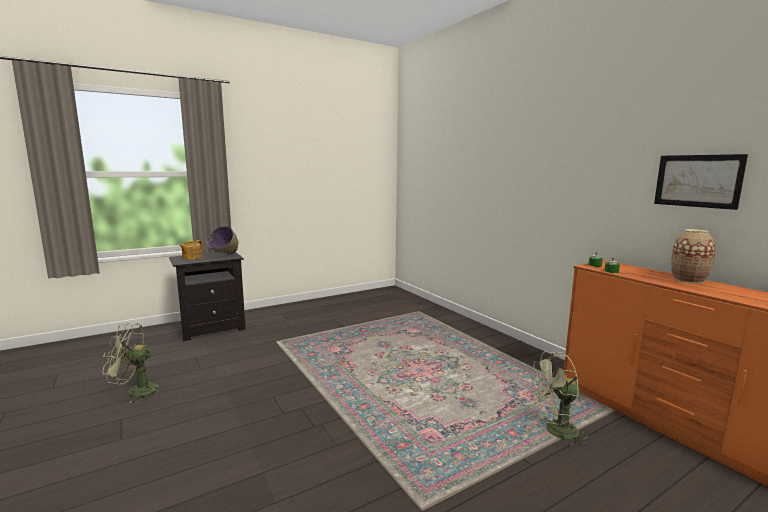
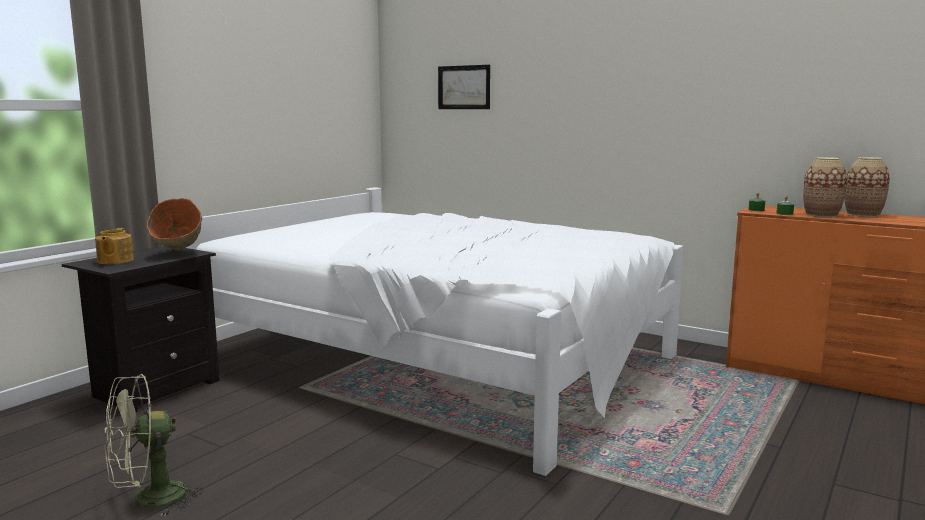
camera: 25 degrees left, 0 degrees up
(225, 257) = (179, 254): purple bowl -> orange bowl
(369, 338) = (438, 359): none -> white bed
(555, 432) = (768, 412): green fan -> none
(644, 276) = (821, 215): none -> vase
(697, 181) = (859, 102): picture -> picture (464, 87)

